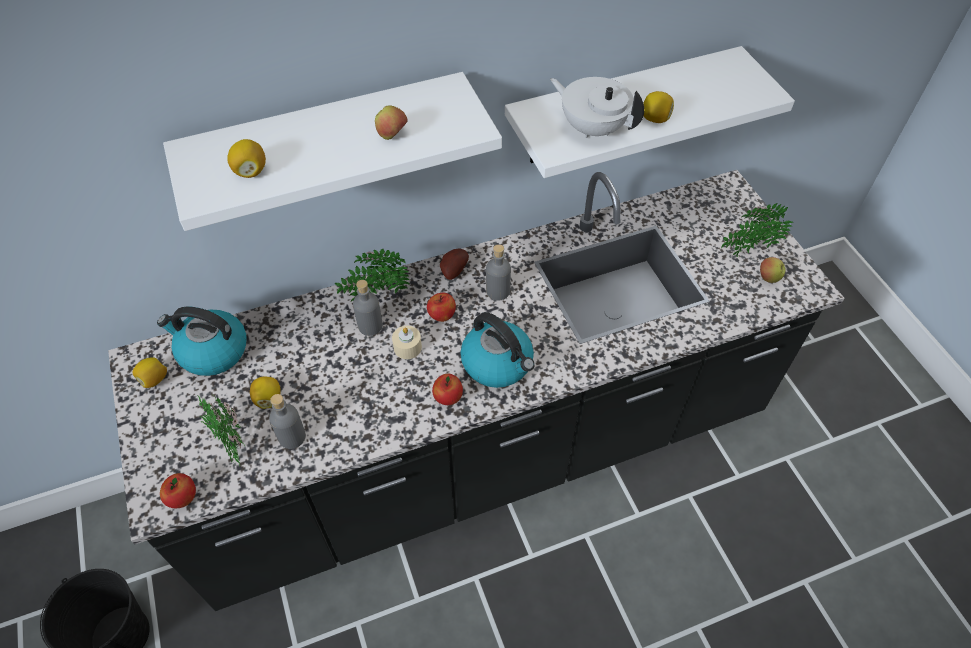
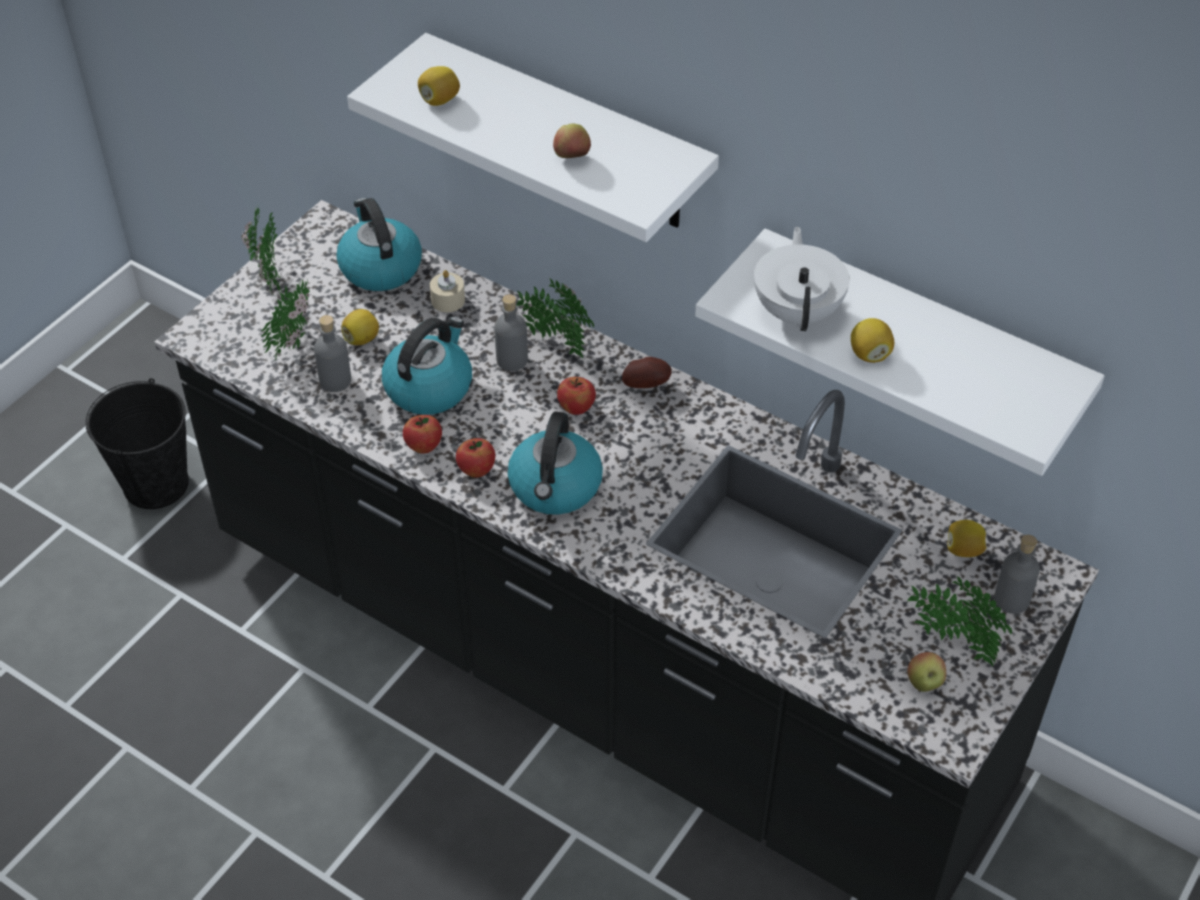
camera: 55 degrees right, 5 degrees down
(152, 426) = (269, 280): none -> potted plant
(154, 379) = (316, 249): lemon -> lemon (963, 550)
(183, 498) = (216, 348): apple -> apple (423, 446)
(351, 384) = (429, 387): none -> kettle
(407, 347) = (511, 404): beige candle -> beige candle (448, 300)
(498, 291) = (654, 436): grey bottle -> grey bottle (1011, 599)

